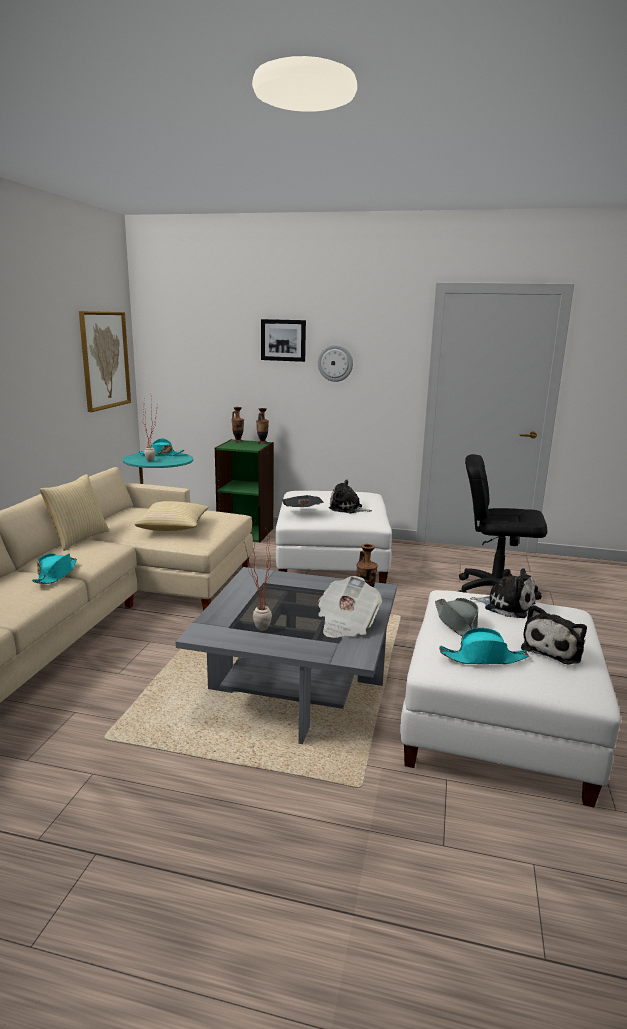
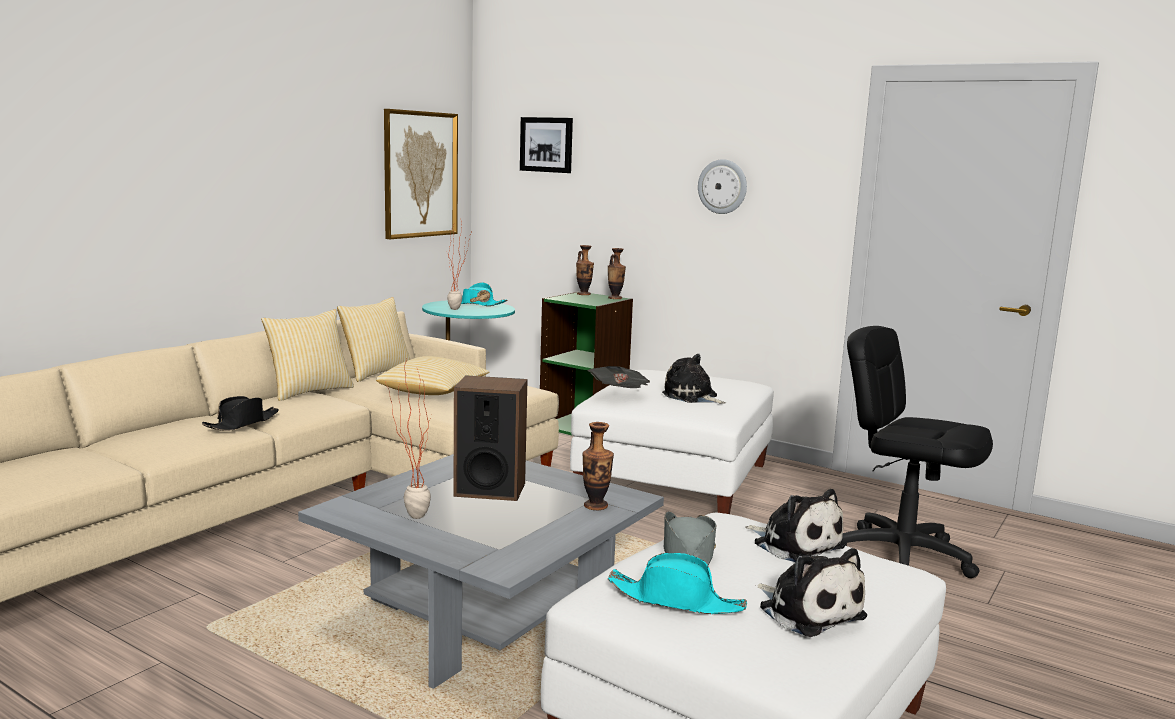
camera: 20 degrees right, 5 degrees down
(56, 574) = (242, 423): turquoise hat -> black hat
(113, 516) = (375, 373): none -> pillow
(283, 340) = (654, 153): picture -> picture (546, 144)
(288, 599) = (490, 489): none -> speaker
(346, 623) = (535, 529): newspaper -> none
(554, 649) = (808, 611): plush toy -> plush toy turned 90 degrees counterclockwise

